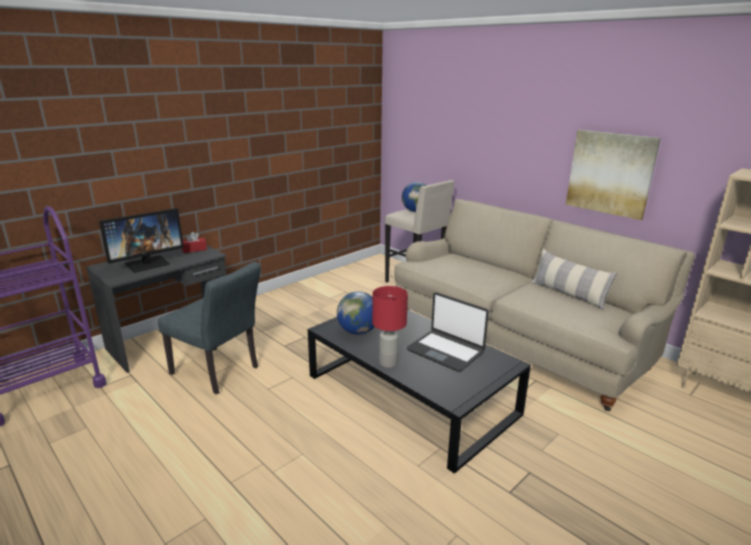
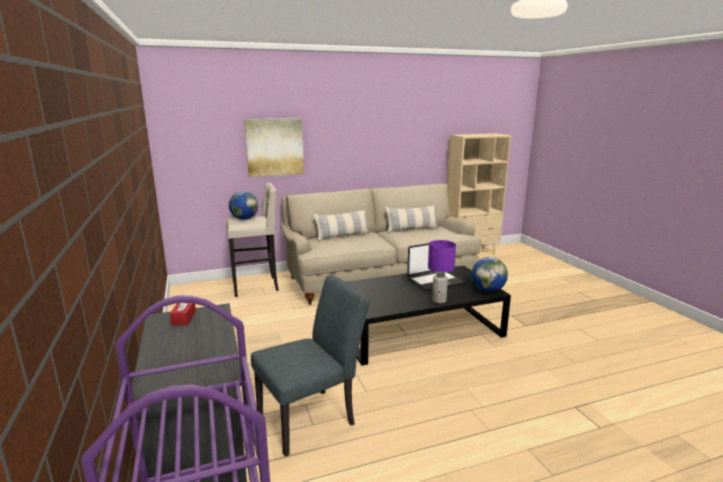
camera: 65 degrees left, 5 degrees down
(147, 264) = (194, 349): monitor -> none
(358, 331) = (384, 301): globe -> globe (487, 290)
(388, 363) = (439, 300): red table lamp -> purple table lamp
(477, 264) = (342, 236): none -> pillow
(610, 173) = (384, 151): picture -> picture (274, 147)

